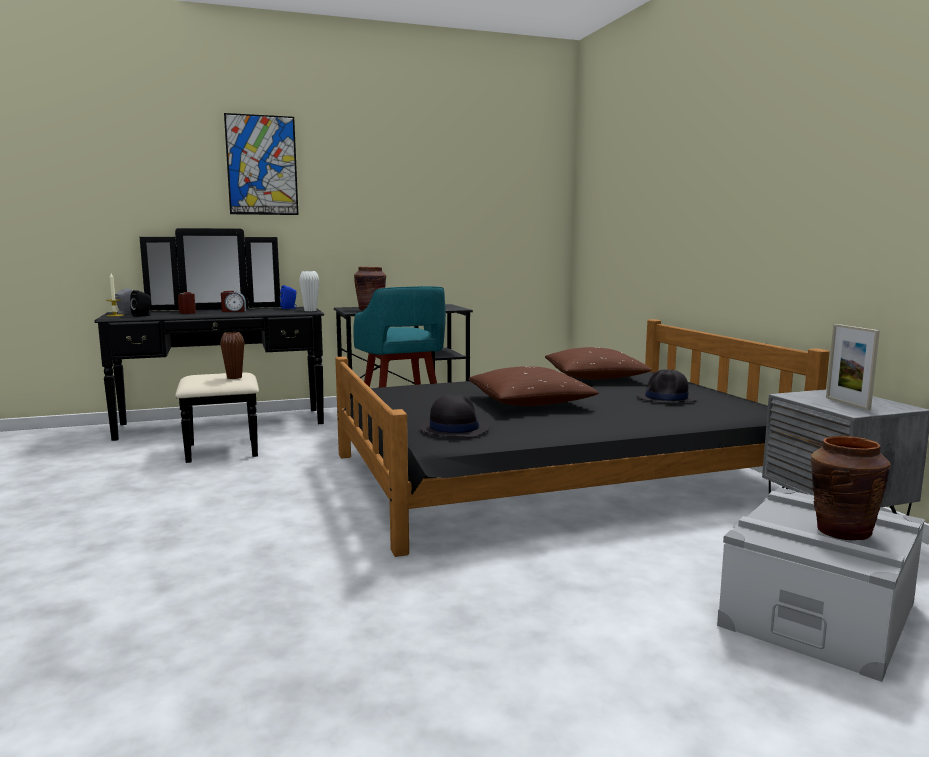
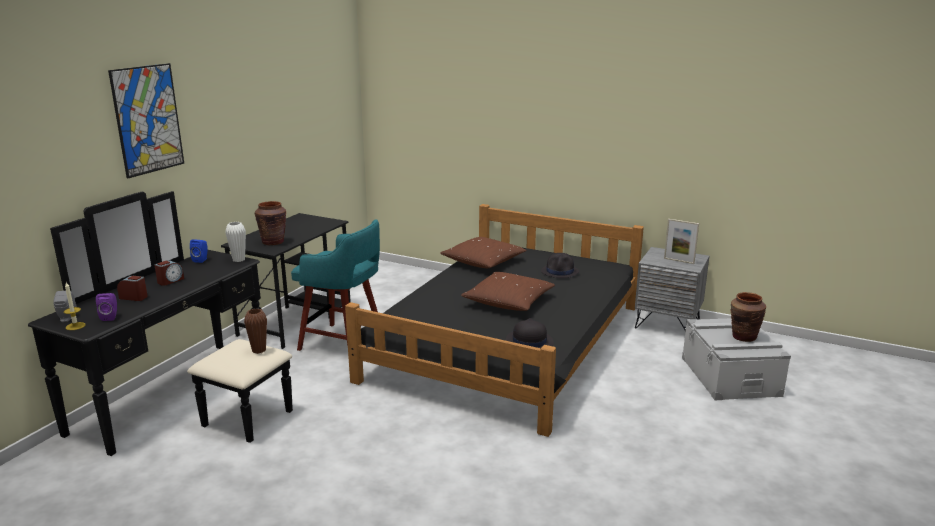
camera: 45 degrees left, 10 degrees up
(143, 315) = (110, 317): black speaker -> purple speaker

